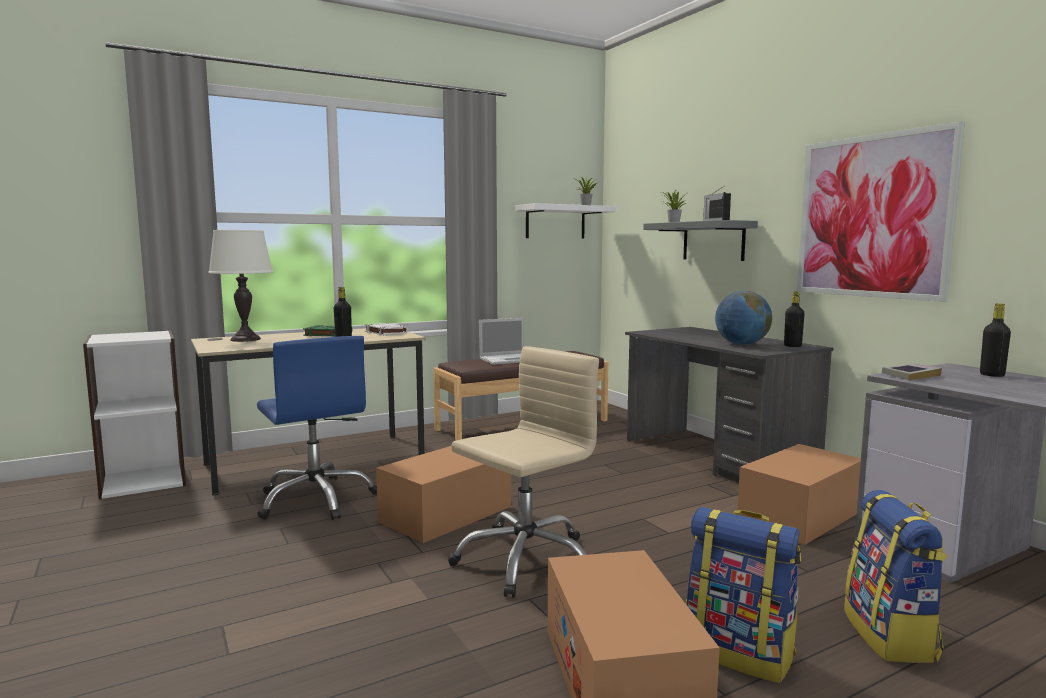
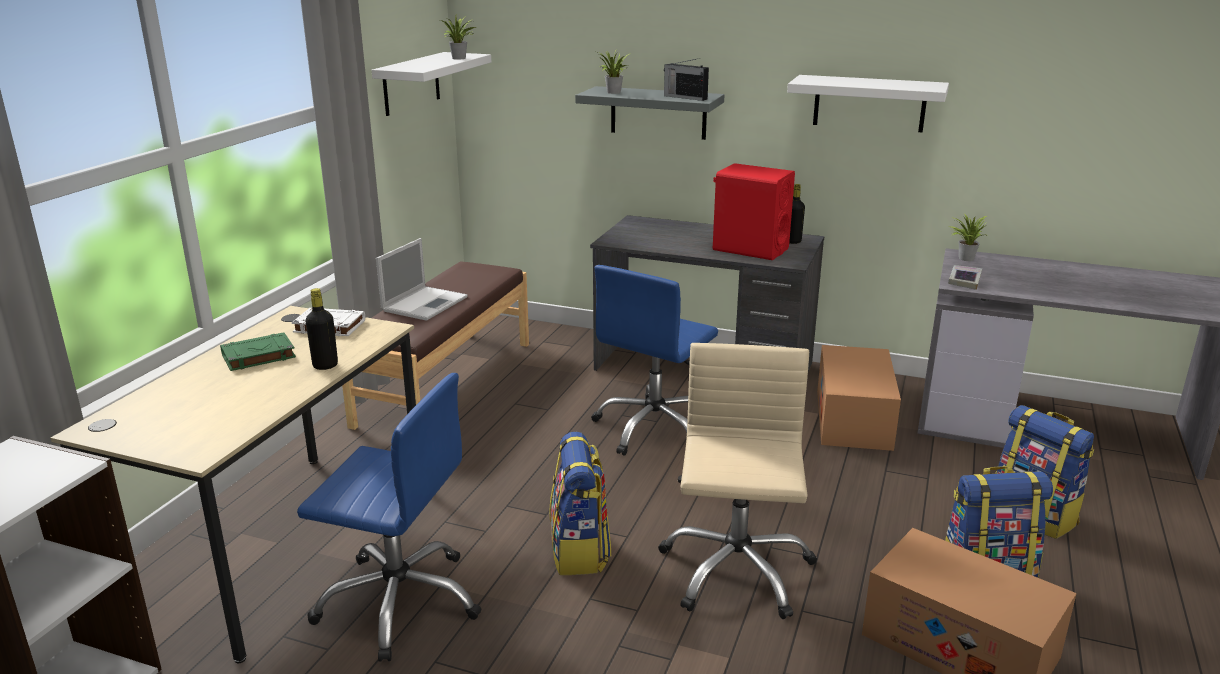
camera: 40 degrees left, 15 degrees up
(245, 339) = (164, 410): white table lamp -> none
(446, 514) = (580, 551): cardboard box -> backpack
(614, 476) = (654, 428): none -> blue office chair
(742, 344) = (750, 249): globe -> red speaker
(872, 216) = (869, 103): picture -> white shelf
(952, 368) = (964, 258): none -> potted plant
(992, 375) = (1001, 263): black bottle -> none

